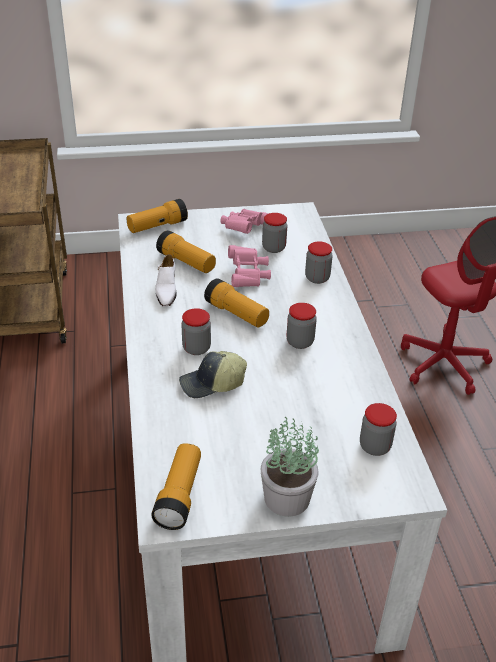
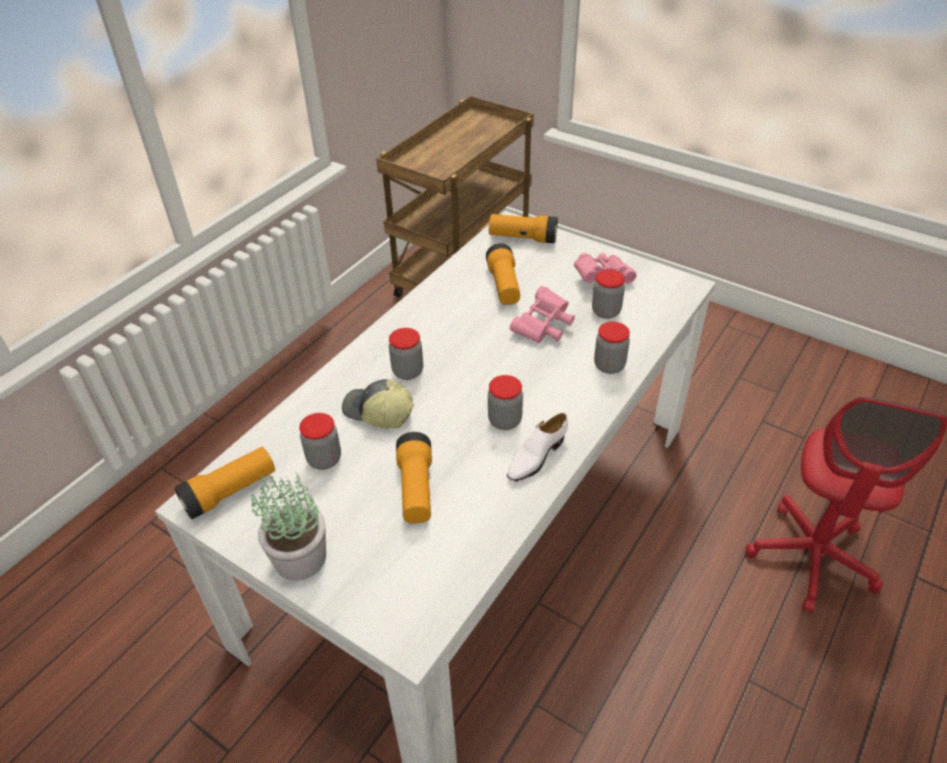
camera: 45 degrees right, 5 degrees up
(166, 290) = (452, 303): white shoe -> white shoe (536, 456)
(236, 314) = (483, 359): flashlight -> flashlight (416, 488)
(375, 446) = (435, 569): jar -> jar (324, 459)

